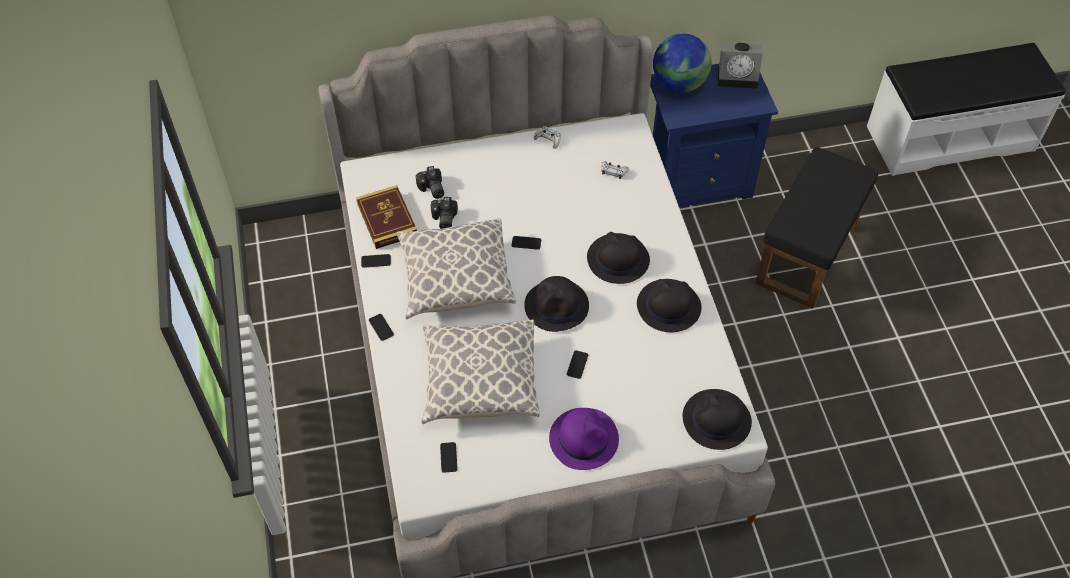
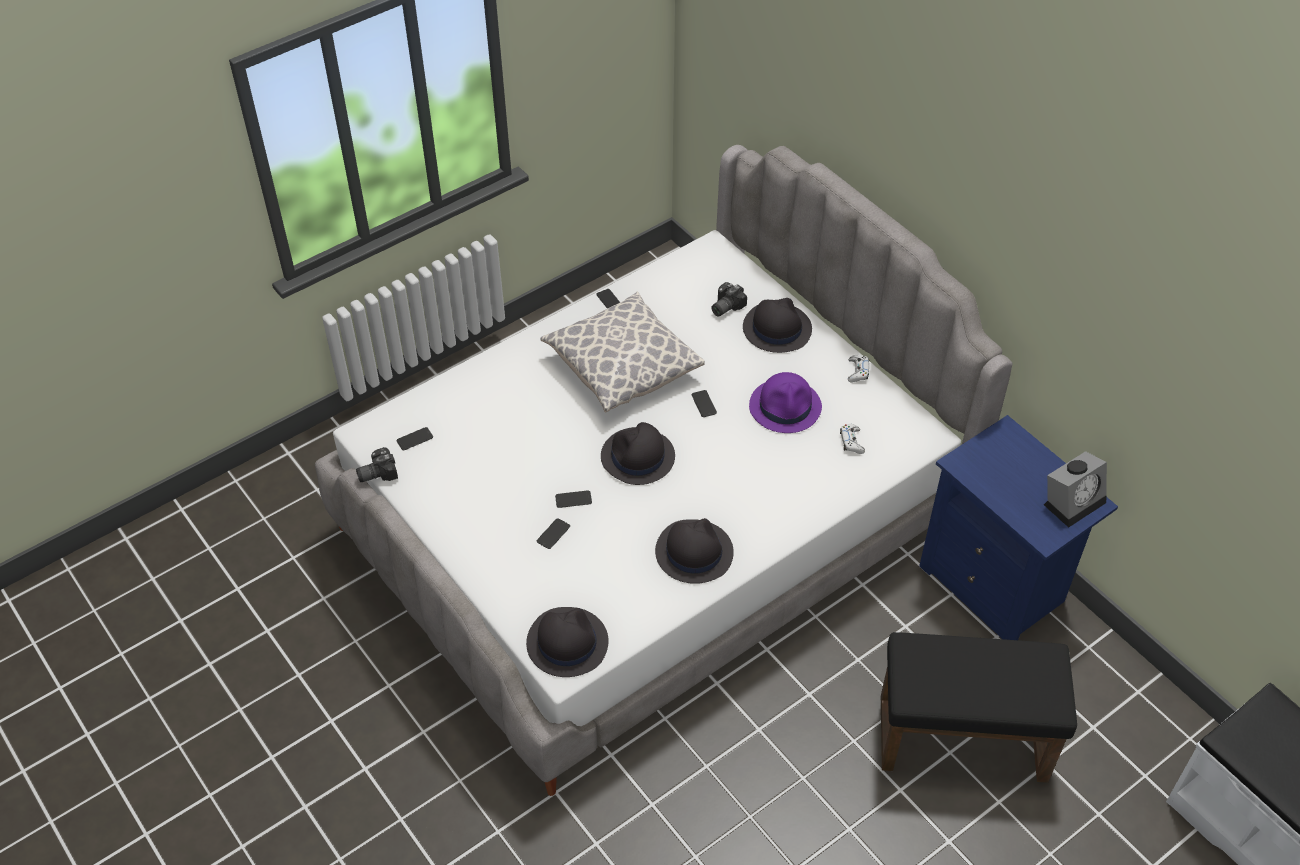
camera: 65 degrees right, 5 degrees down
(381, 327) = (534, 335): phone -> phone (553, 534)
(387, 219) = (665, 289): book -> none
(443, 219) = (692, 330): camera -> camera (376, 473)
(480, 382) = (510, 431): pillow -> none
(584, 438) = (487, 535): purple hat -> purple hat (786, 407)
(617, 259) = (730, 487): black hat -> black hat (776, 328)
(679, 84) = (1015, 448): globe -> none
(738, 76) = (1073, 500): alarm clock -> alarm clock turned 105 degrees counterclockwise

